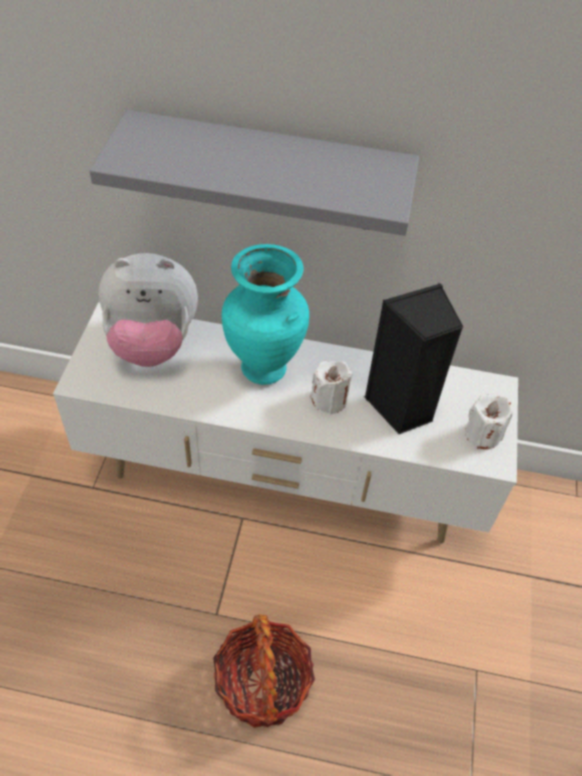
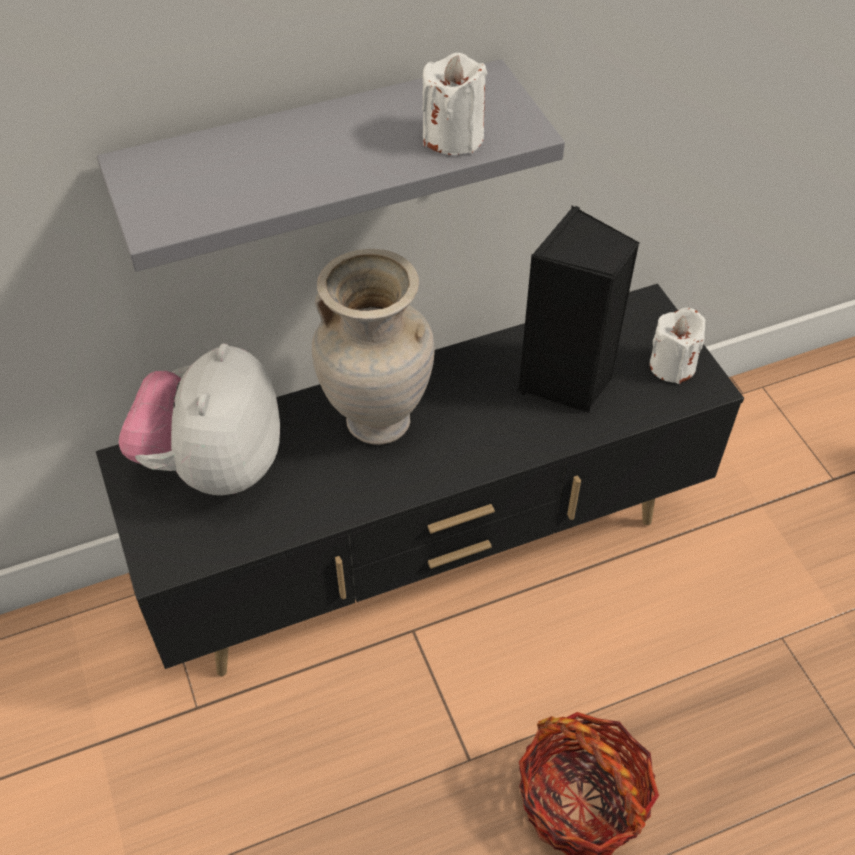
camera: 30 degrees left, 0 degrees up
(152, 343) = (214, 465): plush toy -> plush toy turned 135 degrees clockwise
(264, 367) = (378, 420): turquoise vase -> beige vase
(285, 479) = (428, 555): white tv stand -> black tv stand
(329, 400) = (482, 417): white candle -> white candle (453, 137)

